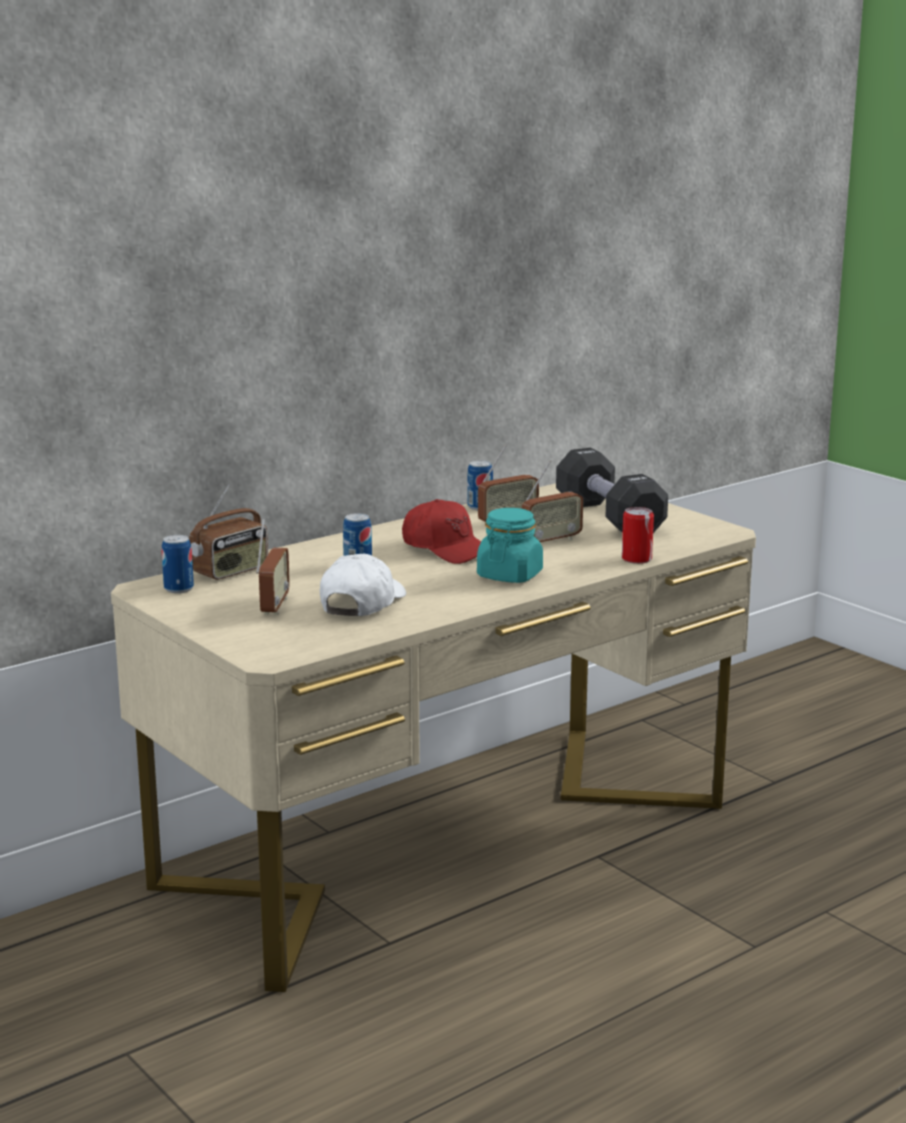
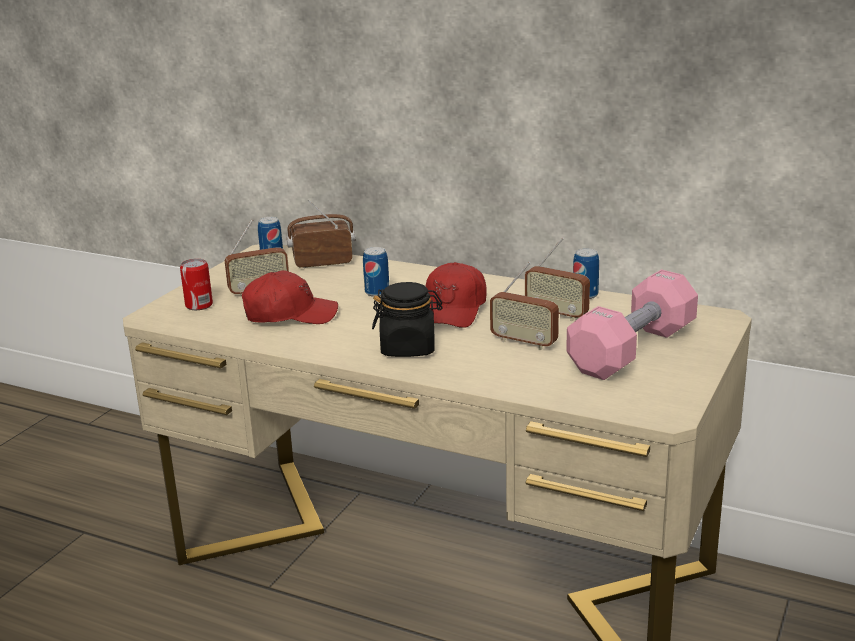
camera: 65 degrees right, 5 degrees up
(231, 571) = (322, 262): radio -> radio turned 150 degrees clockwise
(362, 603) = (290, 315): white cap -> red cap
(510, 575) = (408, 348): turquoise jar -> black jar
(609, 517) = (632, 350): black dumbbell -> pink dumbbell
(636, 559) = (517, 389): can -> can (199, 305)

